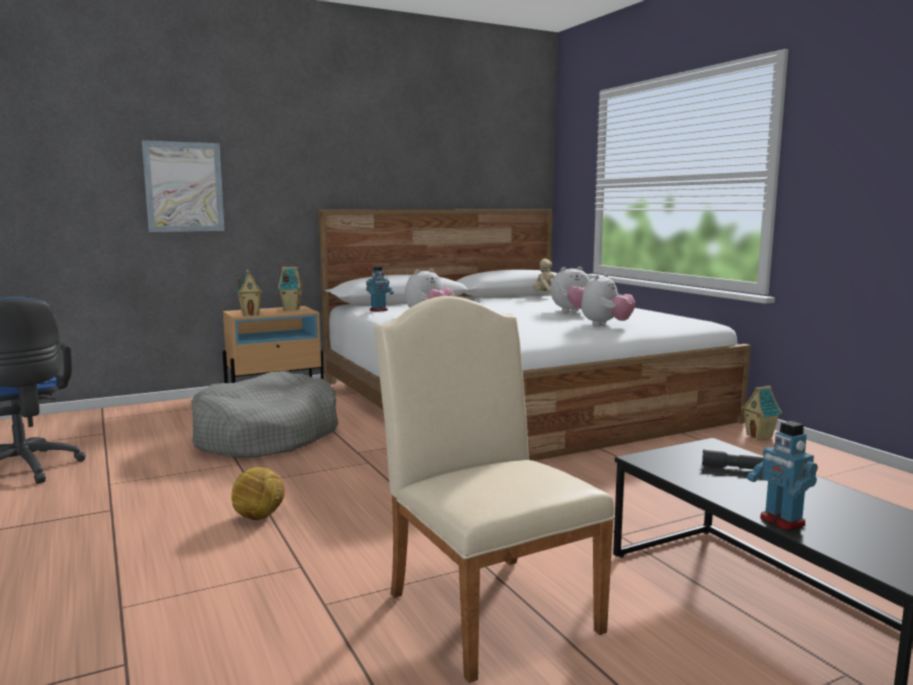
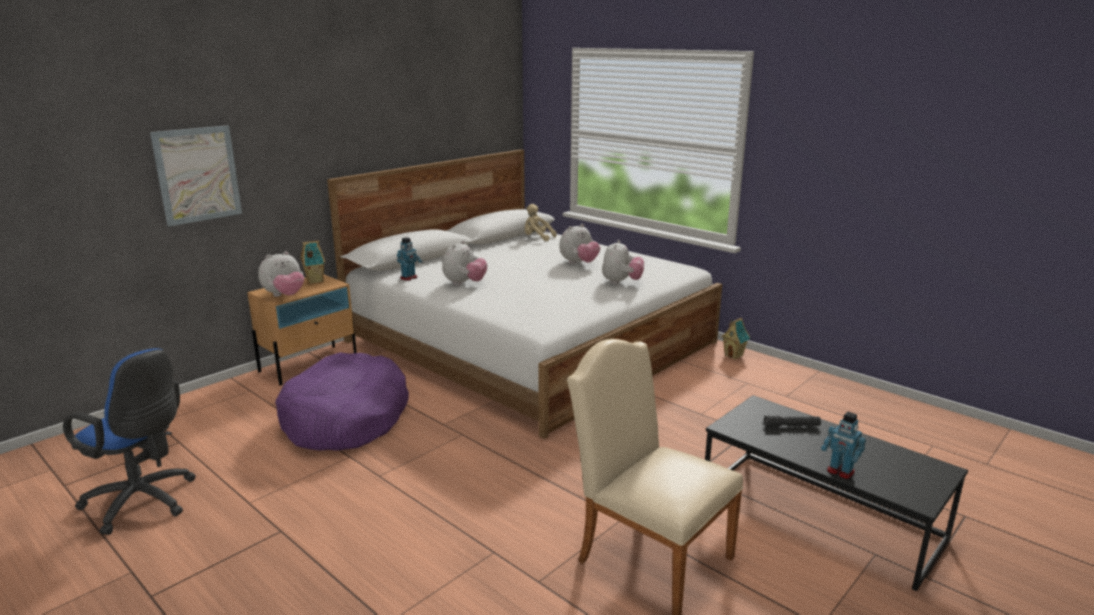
camera: 20 degrees left, 10 degrees up
(250, 314) = (285, 296): toy house -> plush toy
(259, 517) = (420, 511): football -> none
(266, 436) = (346, 419): grey dog bed -> purple dog bed

